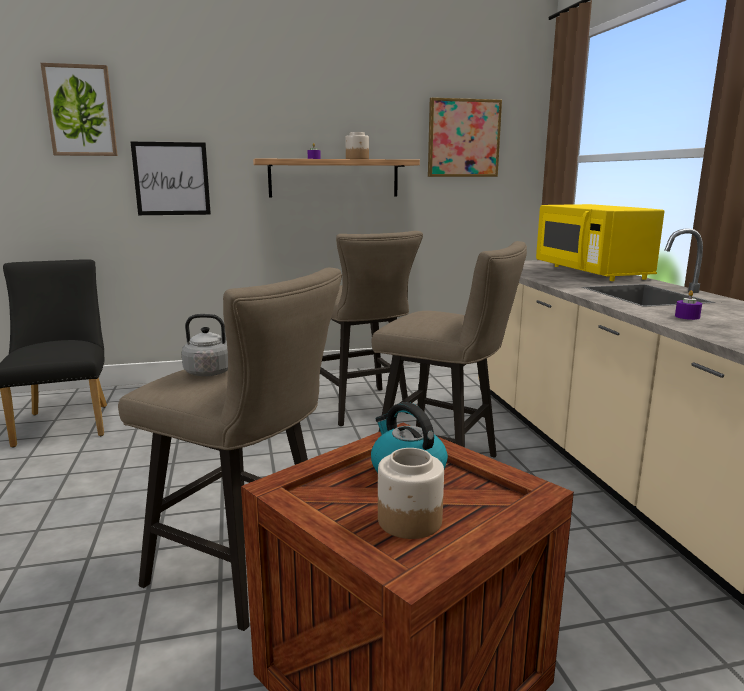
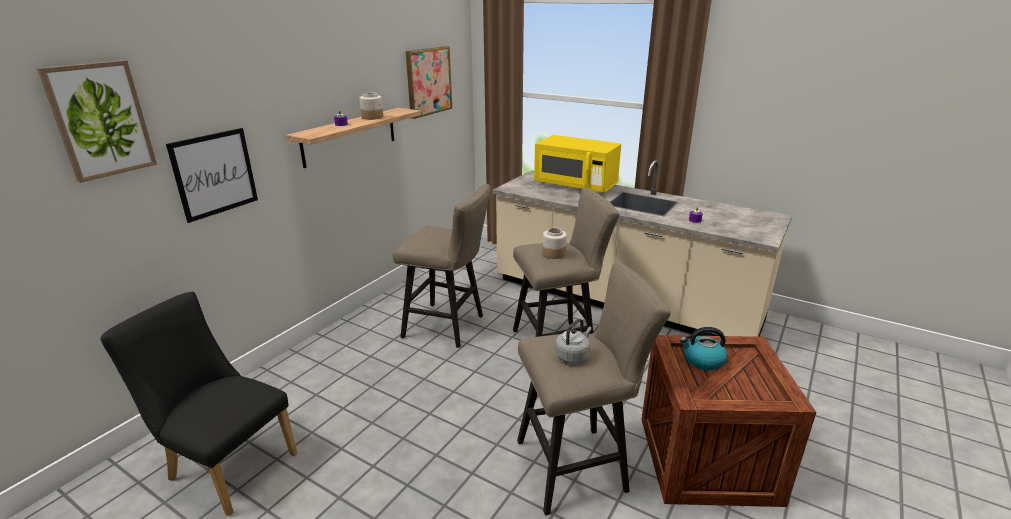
camera: 45 degrees left, 10 degrees up
(409, 520) = (748, 383): jar -> jar (553, 254)

